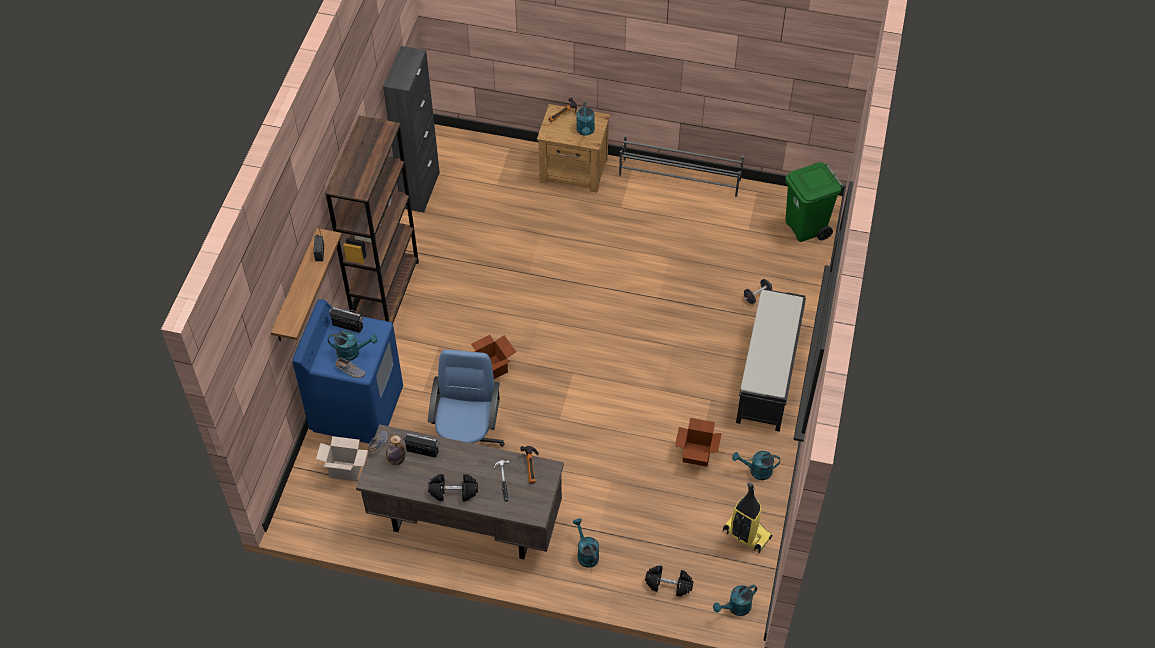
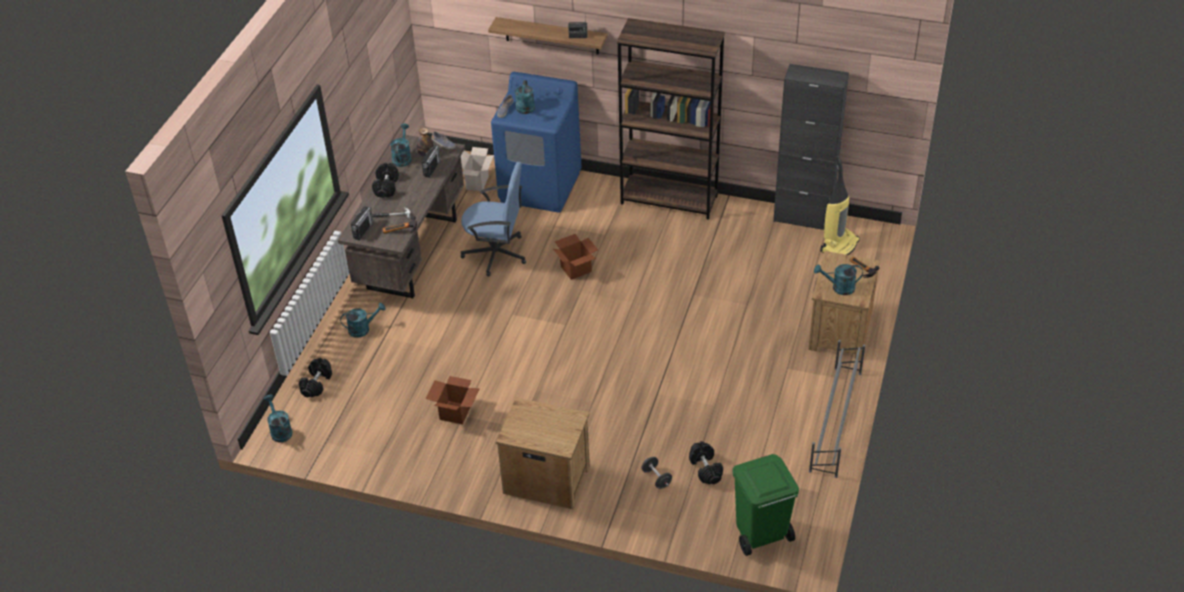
camera: 95 degrees right, 10 degrees down
(347, 326) = (554, 107): radio -> radio (363, 230)
(742, 263) = (706, 469): none -> black dumbbell
(745, 534) = (356, 444): vacuum cleaner -> vacuum cleaner (839, 246)
(756, 471) = (427, 458): turquoise watering can -> turquoise watering can (402, 157)
(767, 375) = (545, 478): black bench -> brown nightstand

